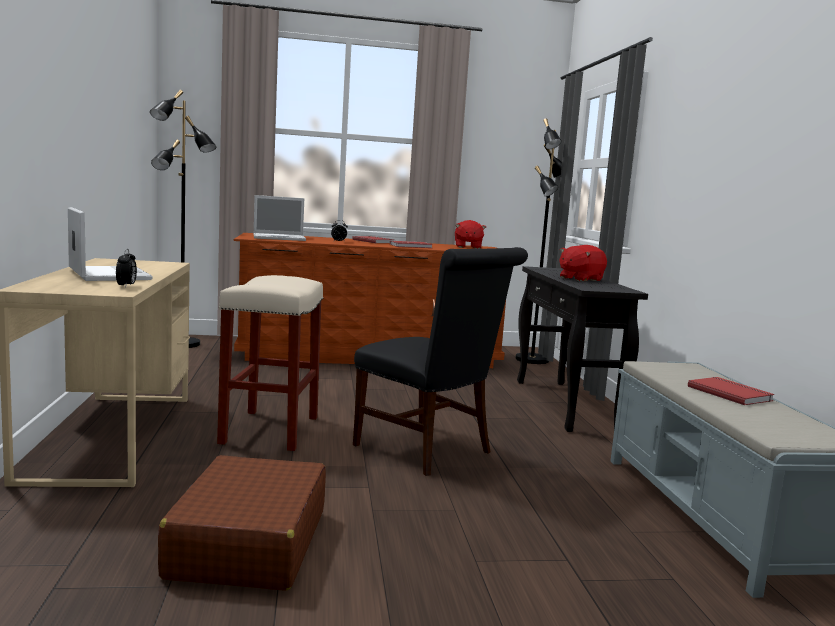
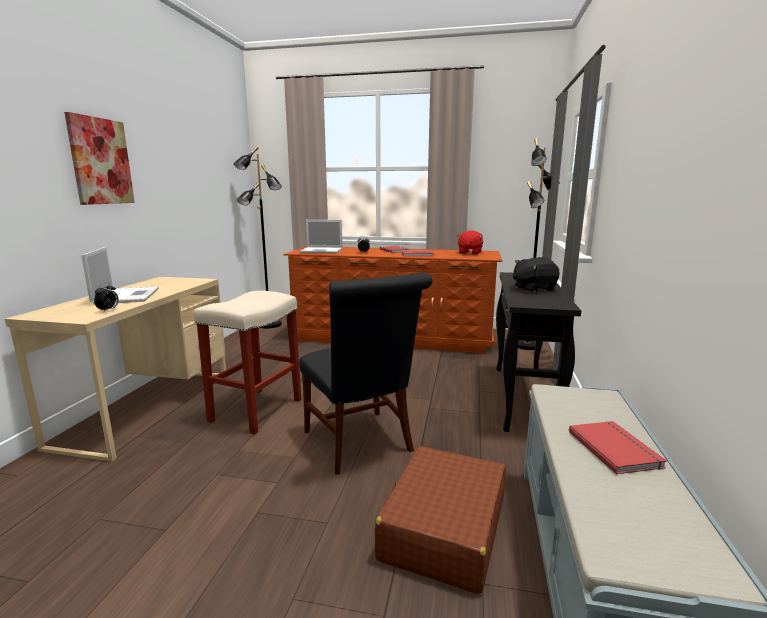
camera: 20 degrees right, 5 degrees up
(59, 91) = (100, 161): none -> picture
(248, 543) = (129, 539): brown suitcase -> brown suitcase (443, 529)
(580, 279) = (533, 289): red plush toy -> black plush toy

